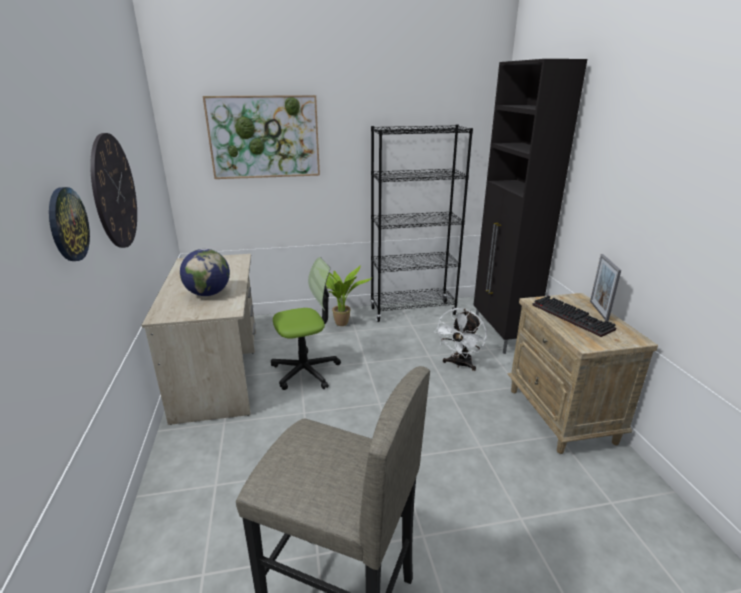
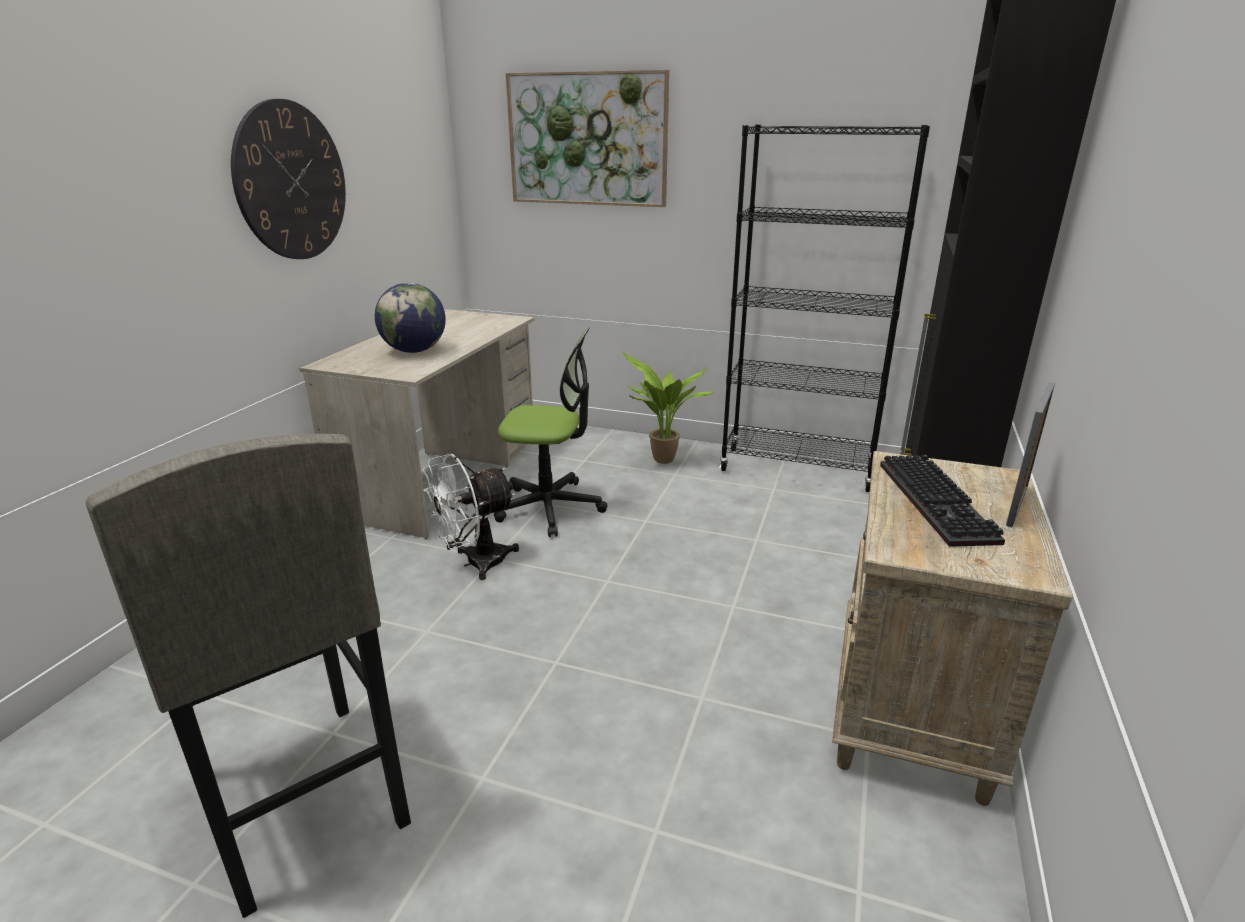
camera: 30 degrees right, 0 degrees up
(67, 224) = (152, 196): wall clock -> none
(459, 364) = (796, 567): white fan -> white fan (475, 563)

